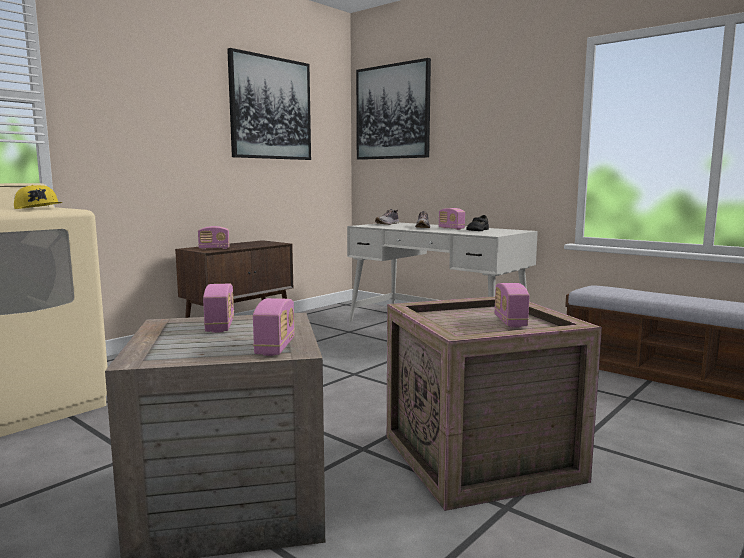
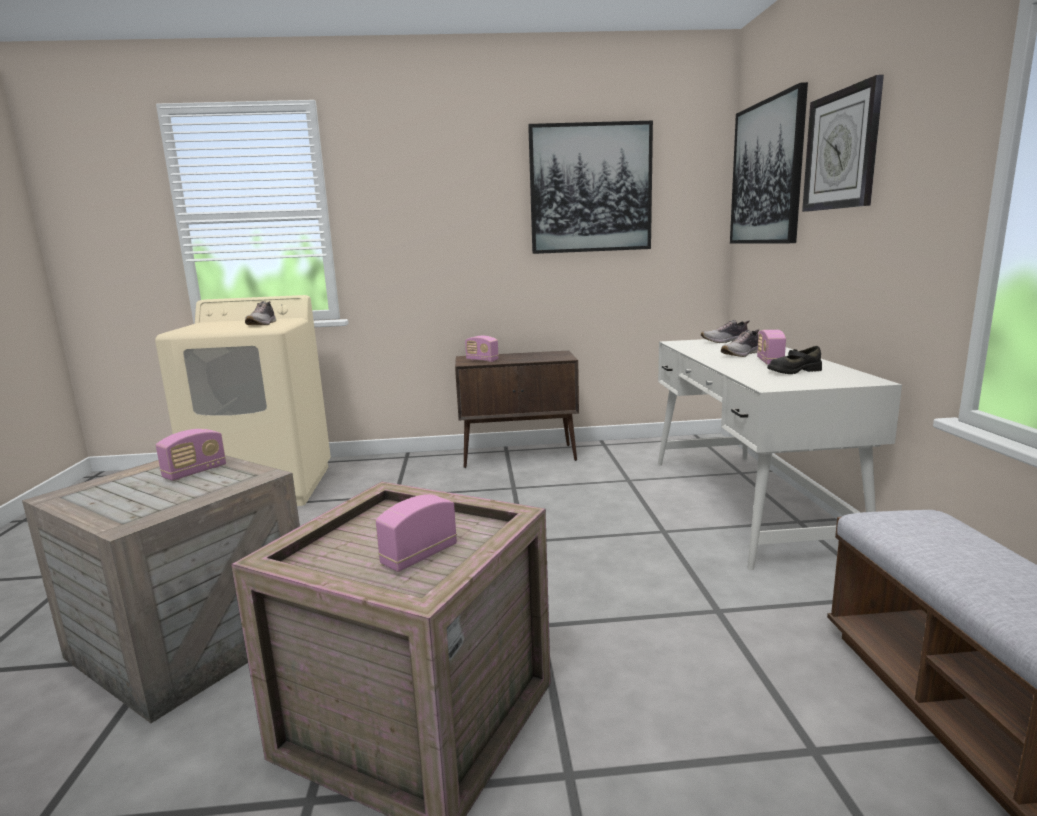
camera: 45 degrees right, 5 degrees up
(39, 209) = (262, 324): yellow cap -> shoe
(275, 347) = (133, 514): radio -> none
(467, 101) = (841, 150): none -> wall clock

